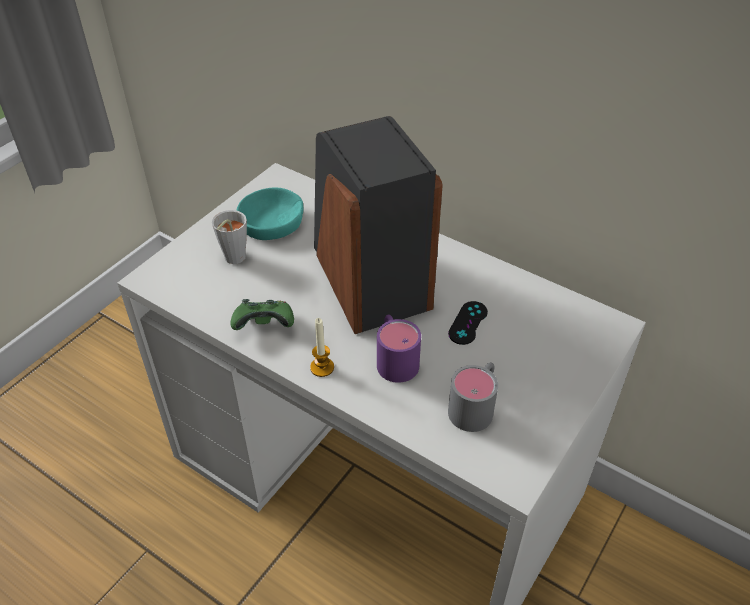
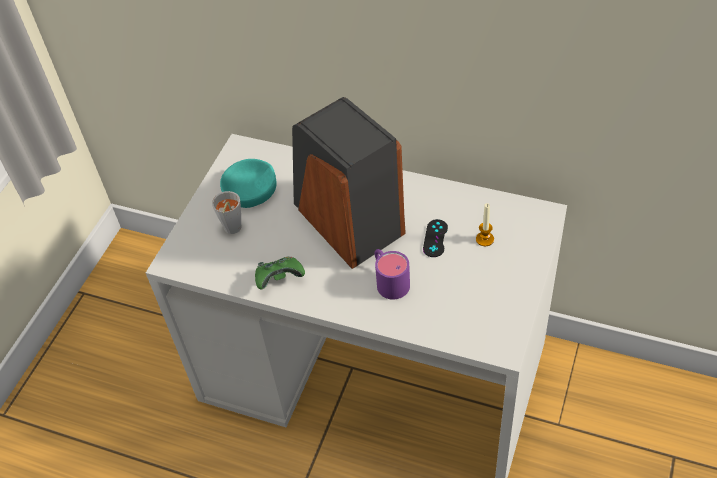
camera: 10 degrees left, 5 degrees up
(322, 367) = (336, 301): candle -> candle (484, 239)
(475, 405) = (460, 302): grey mug -> none

